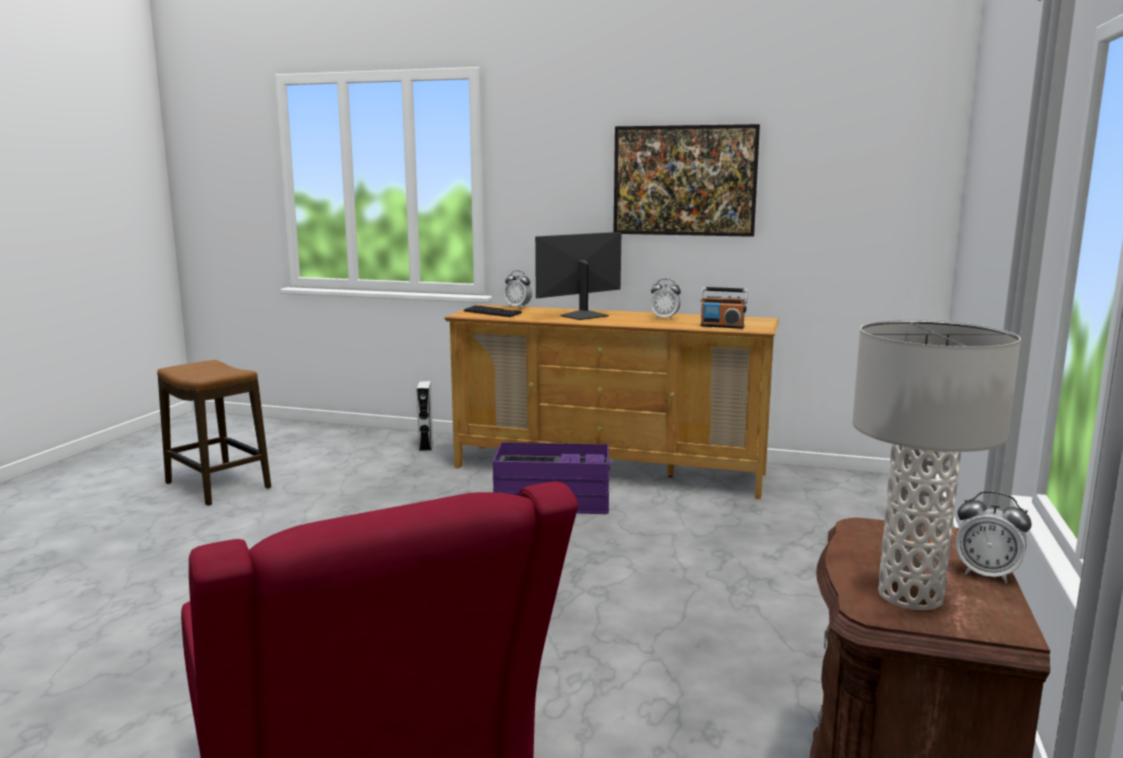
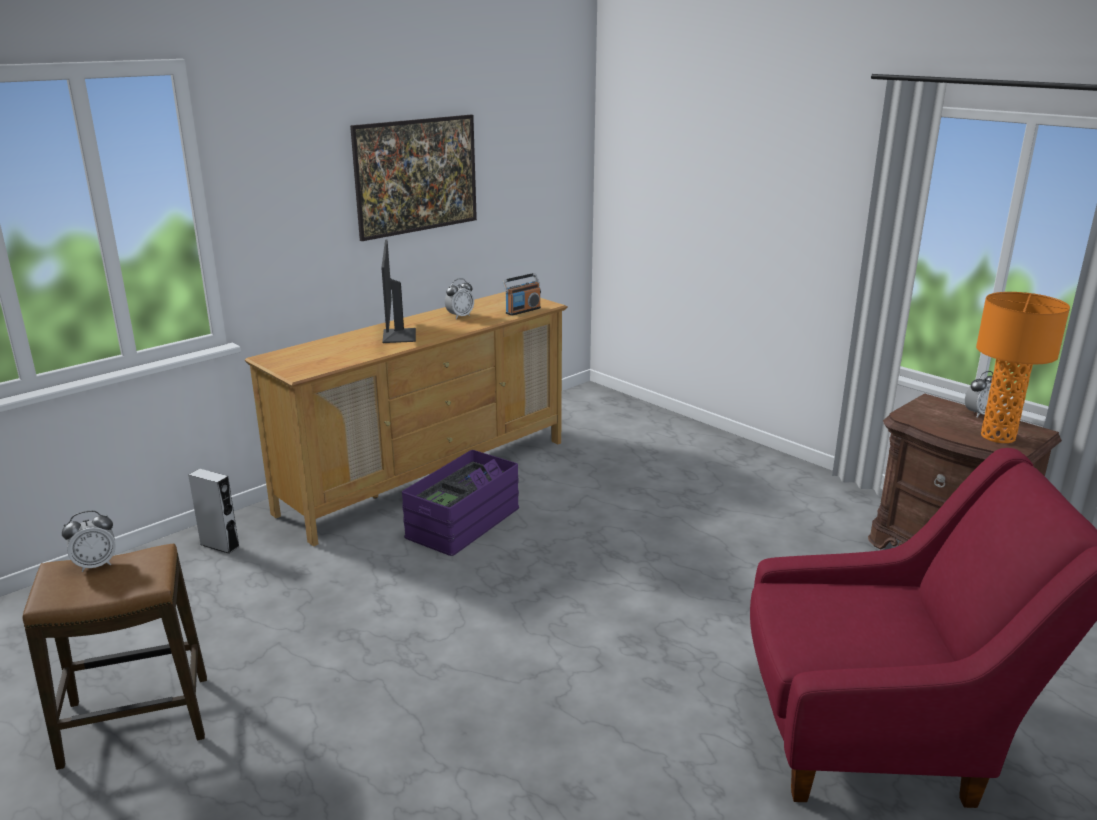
camera: 60 degrees left, 10 degrees up
(492, 313) = (315, 362): keyboard -> none
(518, 307) = (302, 346): alarm clock -> alarm clock (96, 565)
(911, 595) = (997, 436): white table lamp -> orange table lamp

